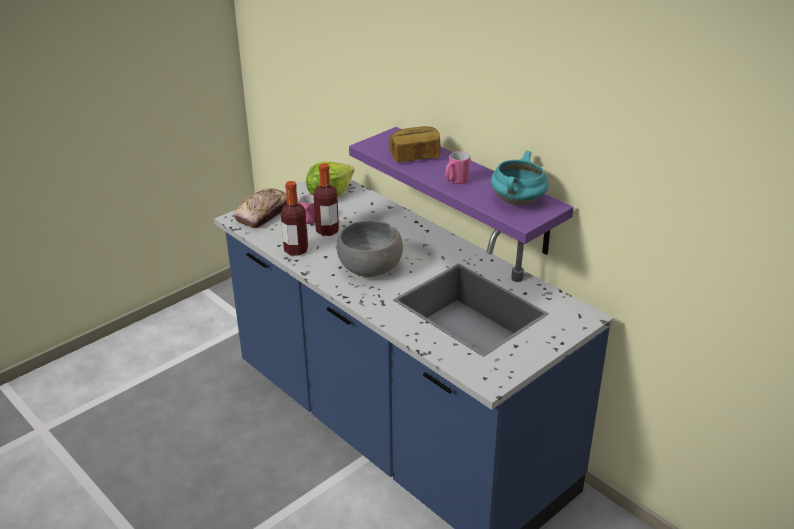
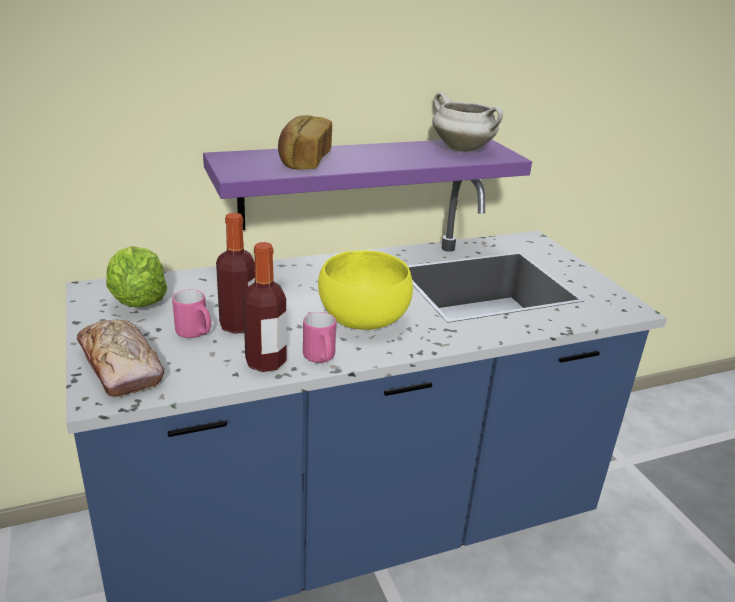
camera: 70 degrees left, 5 degrees down
(370, 268) = (364, 318): grey bowl -> yellow bowl
(456, 181) = (392, 159): pink mug -> pink mug (321, 359)
(518, 201) = (463, 149): turquoise cooking pot -> white cooking pot

